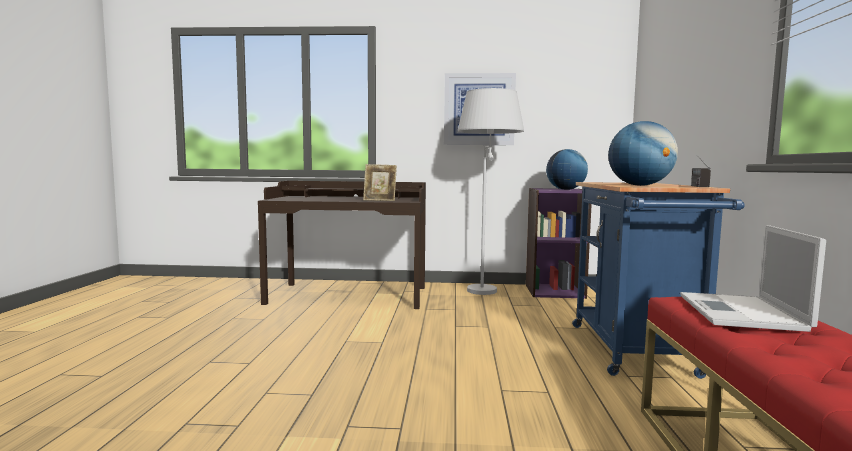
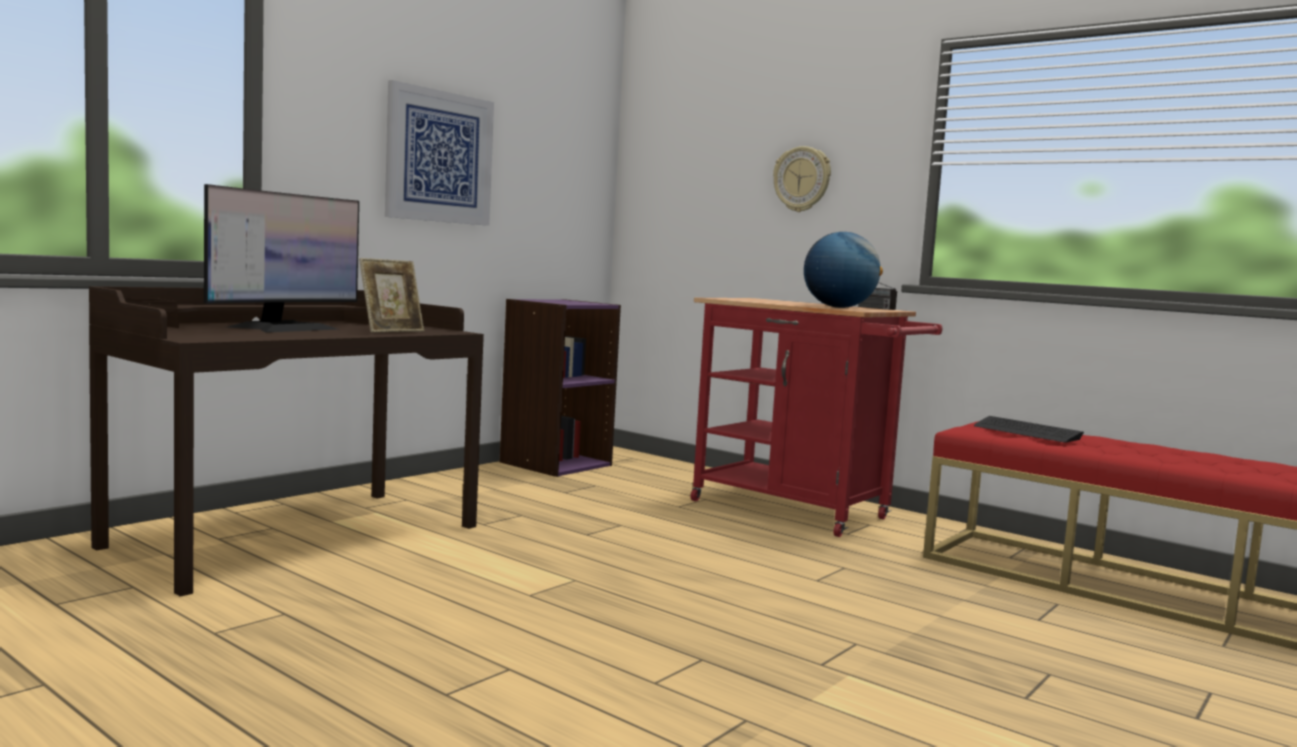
camera: 55 degrees left, 0 degrees up
(342, 198) = (283, 328): none -> monitor
(486, 295) = (497, 486): white floor lamp -> none
(566, 189) = (581, 303): globe -> none
(636, 353) = (800, 512): blue cart -> red cart
(705, 83) = (802, 179): none -> wall clock
(742, 313) = (1026, 432): laptop -> keyboard

